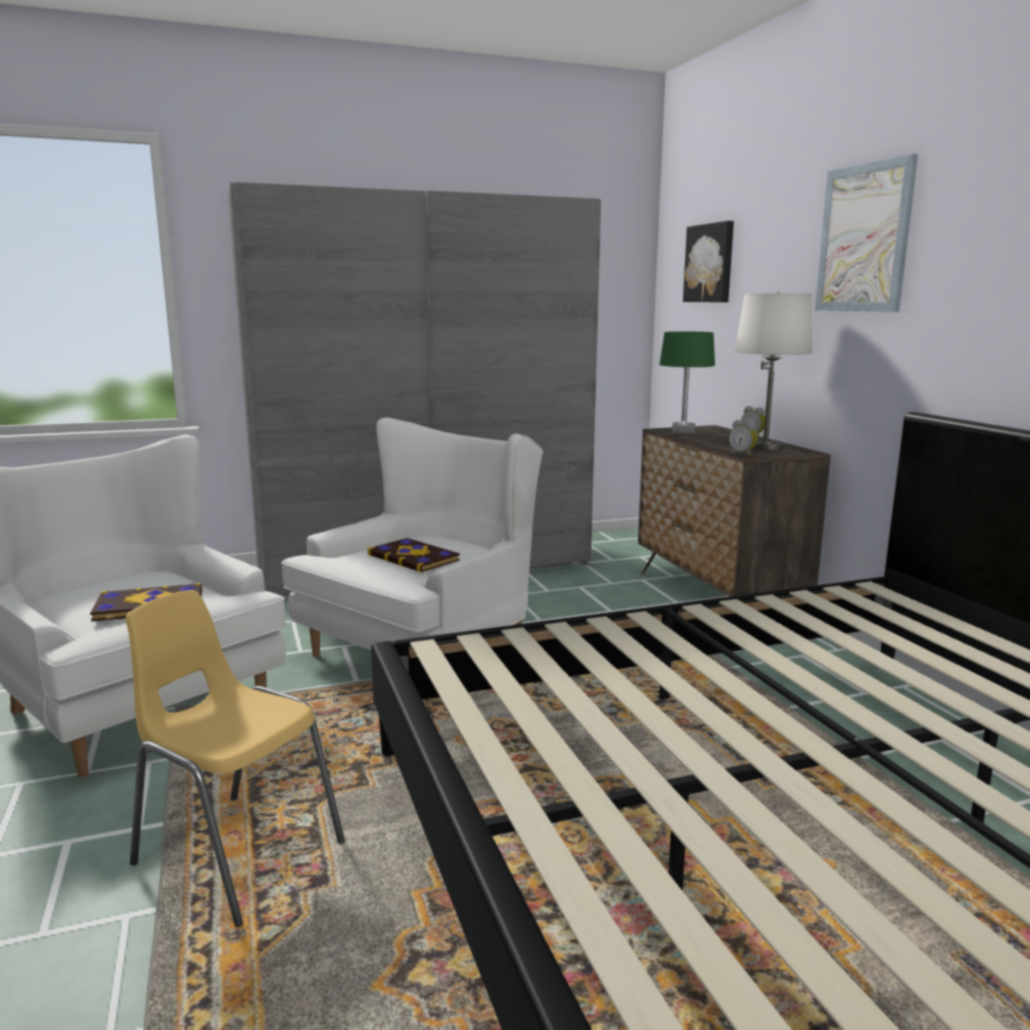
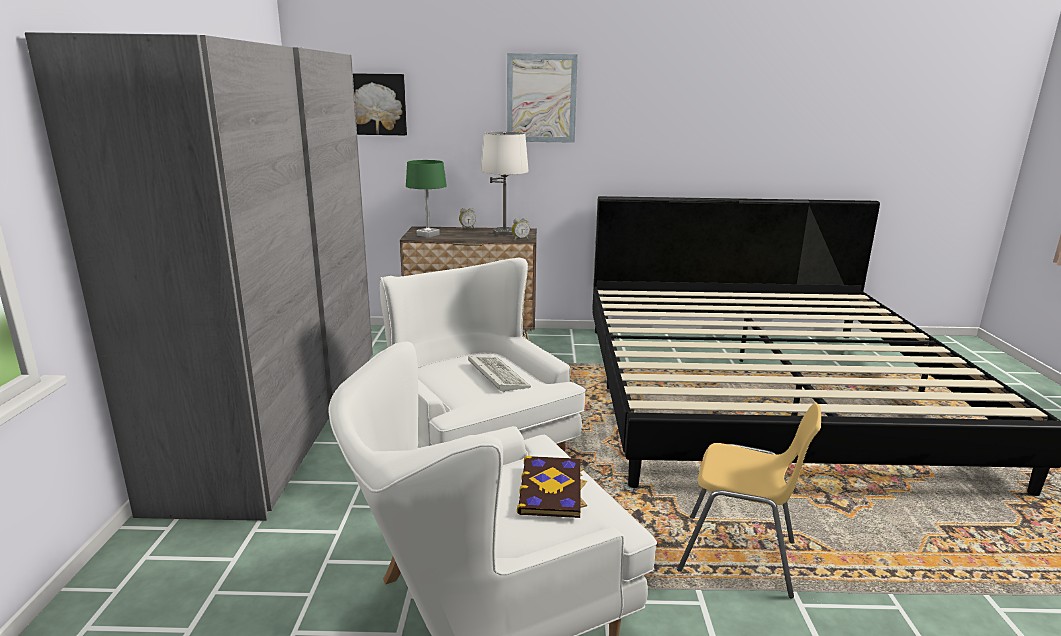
camera: 70 degrees left, 5 degrees up
(237, 853) = (739, 556): yellow chair -> yellow chair turned 120 degrees counterclockwise
(414, 557) = (496, 375): book -> keyboard

